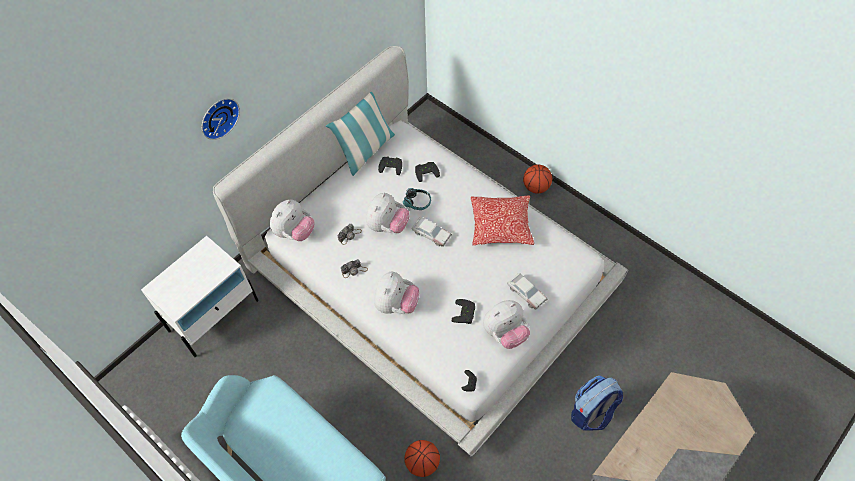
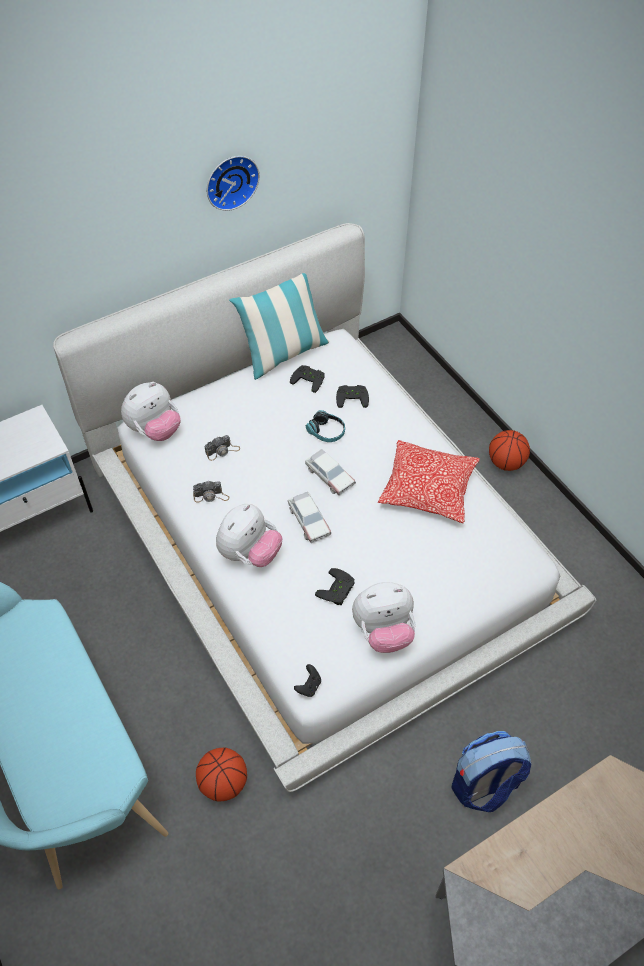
camera: 15 degrees right, 5 degrees down
(218, 117) = (79, 243): wall clock -> wall clock (230, 181)
(387, 226) = (276, 451): plush toy -> none
(526, 293) = (432, 586): toy car -> toy car (308, 520)

